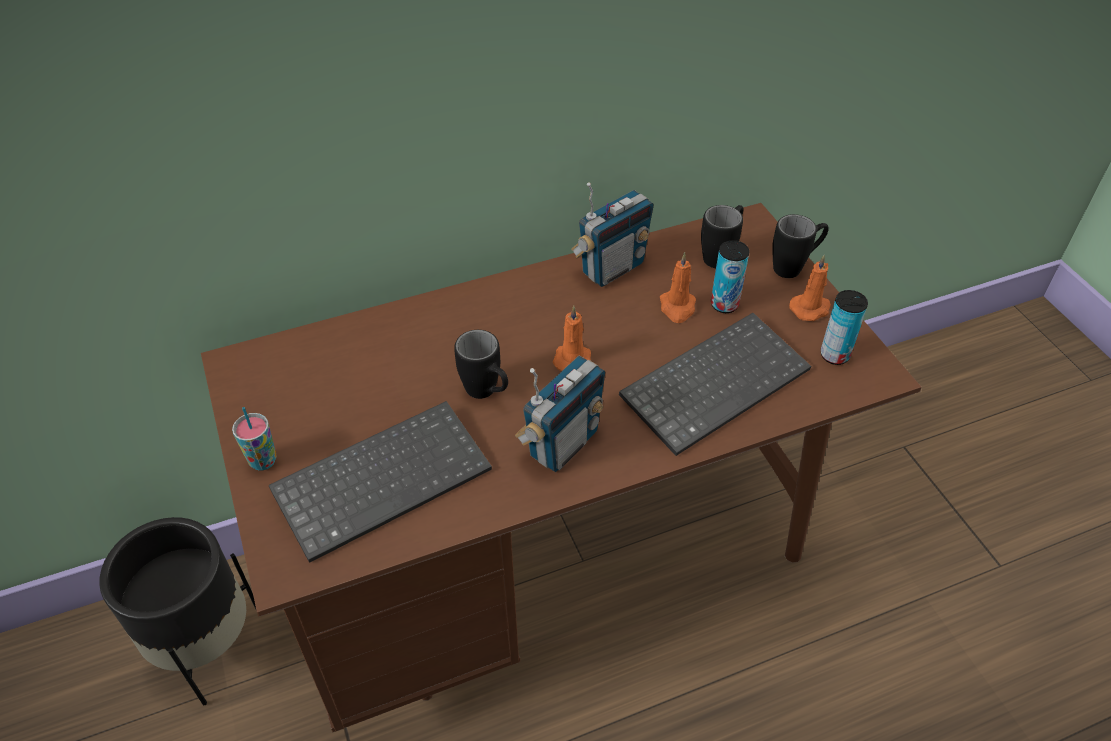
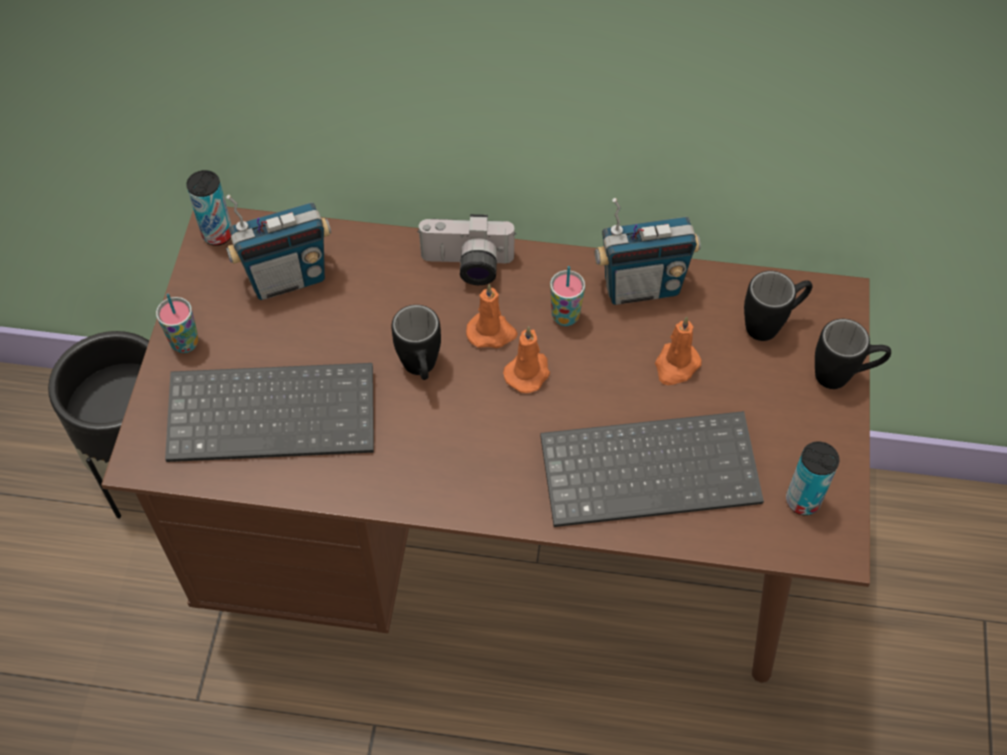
camera: 30 degrees right, 10 degrees up
(469, 307) = (467, 266): none -> camera
(562, 444) = (455, 459): radio -> radio (287, 278)
(571, 309) = (565, 316): none -> cup
(724, 304) = (729, 385): can -> can (217, 234)
(811, 308) = (820, 435): orange candle -> orange candle (492, 332)

